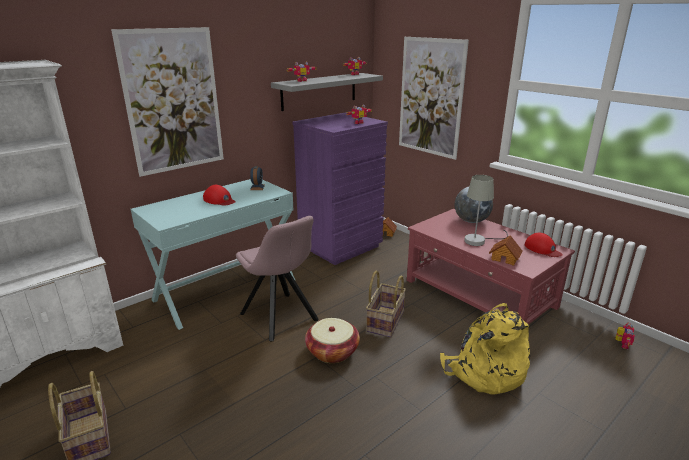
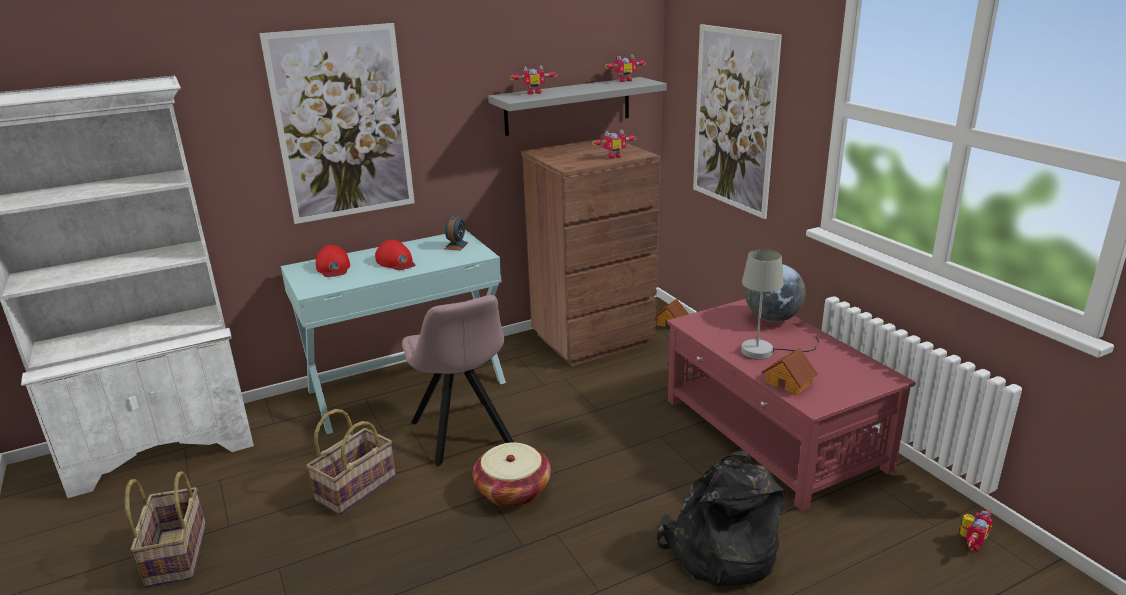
camera: 15 degrees right, 0 degrees up
(340, 246) = (592, 338): purple dresser -> brown dresser
(384, 321) = (606, 457): basket -> basket (355, 487)
(484, 372) = (719, 552): yellow backpack -> black backpack
(542, 249) = (861, 374): red cap -> red cap (333, 268)

